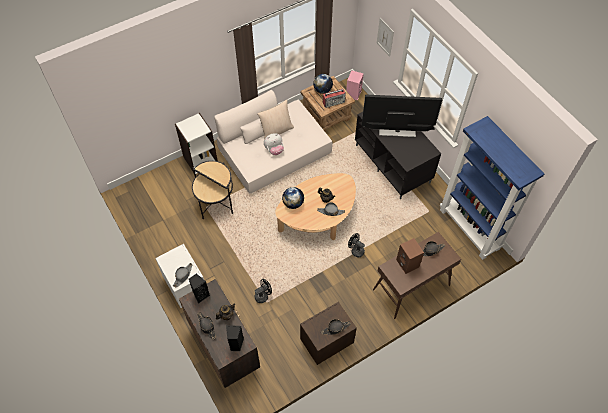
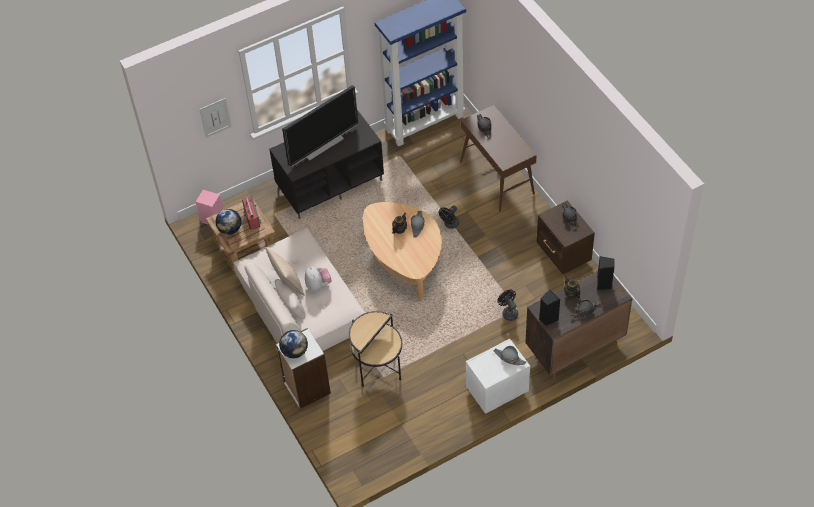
camera: 85 degrees left, 5 degrees down
(293, 203) = (404, 261): globe -> globe (295, 351)
(397, 131) = (322, 146): television -> television turned 135 degrees counterclockwise
(408, 263) = (499, 146): brown speaker -> none

